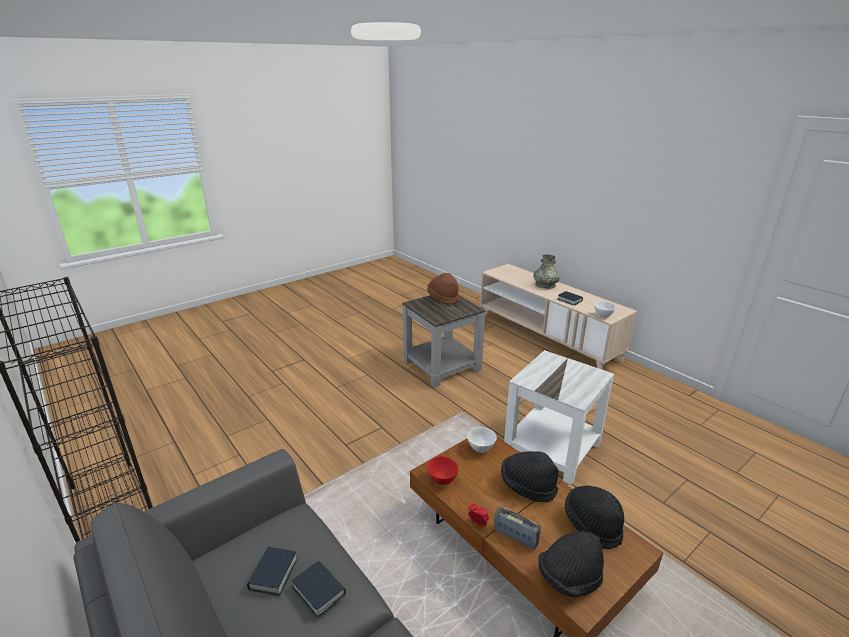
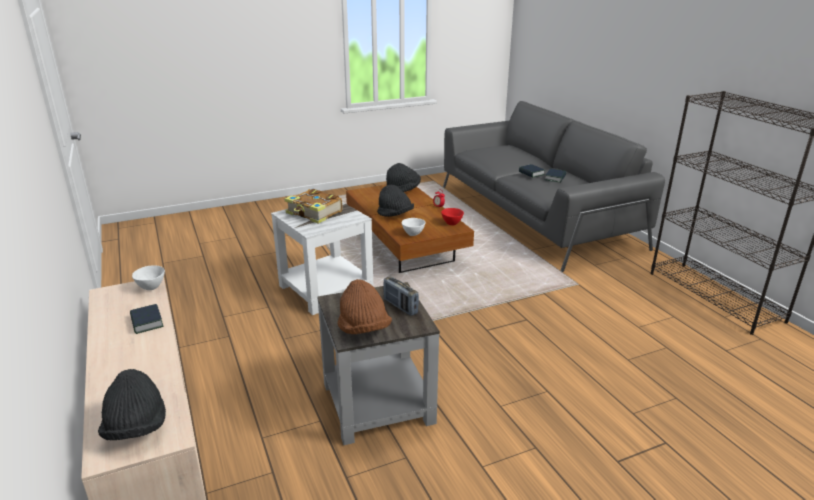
camera: 165 degrees left, 0 degrees up
(515, 537) = (419, 201): radio -> radio (400, 306)
(545, 285) = (127, 366): grey vase -> none
(571, 378) = (314, 213): none -> book
(592, 525) = (372, 200): black hat -> black hat (137, 428)

